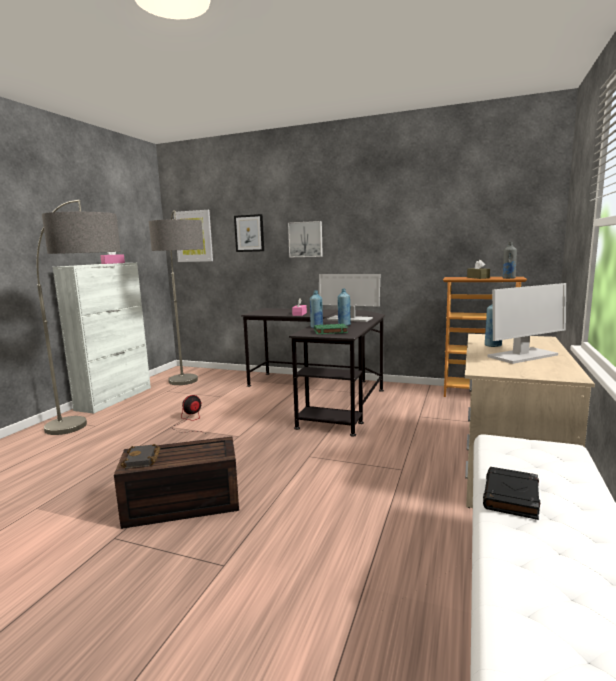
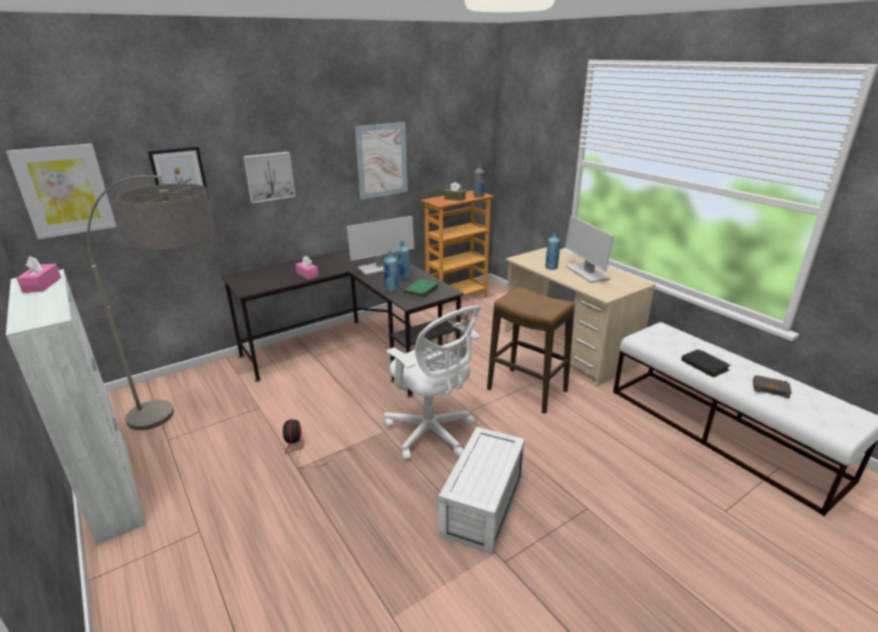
camera: 55 degrees left, 15 degrees up
(94, 435) = (236, 537): floor lamp -> none
(143, 459) = (478, 488): black book -> black book (771, 388)
(181, 505) = (483, 506): brown storage box -> white storage box
(256, 452) = (432, 434): none -> white office chair
(384, 470) = (526, 390): none -> stool
(406, 234) = (382, 160): none -> picture
(522, 356) = (586, 273): monitor -> monitor turned 150 degrees clockwise

